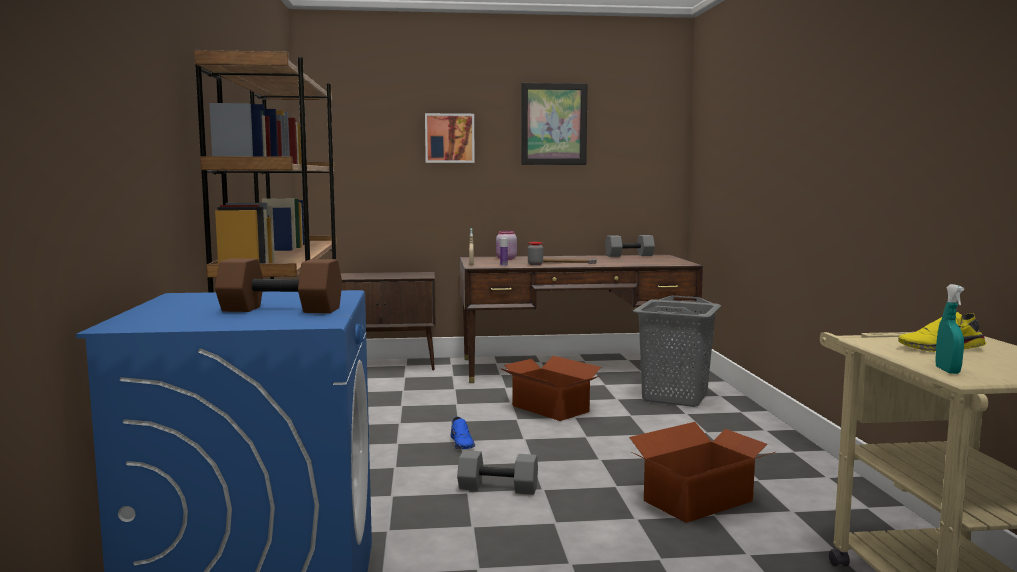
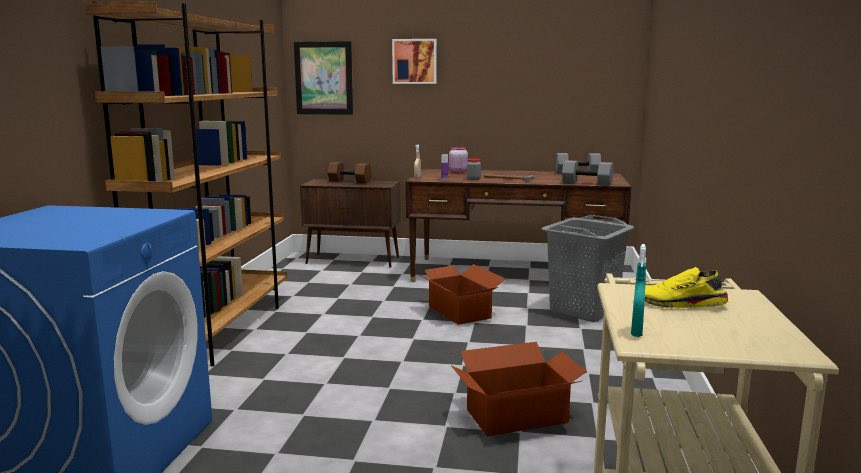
camera: 15 degrees right, 5 degrees up
(279, 310) = (83, 228): brown dumbbell -> brown dumbbell (349, 181)
(462, 443) = (358, 337): blue shoe -> none
(497, 488) = (351, 382): grey dumbbell -> grey dumbbell (586, 183)
(553, 124) = (510, 47): picture -> picture (324, 78)

